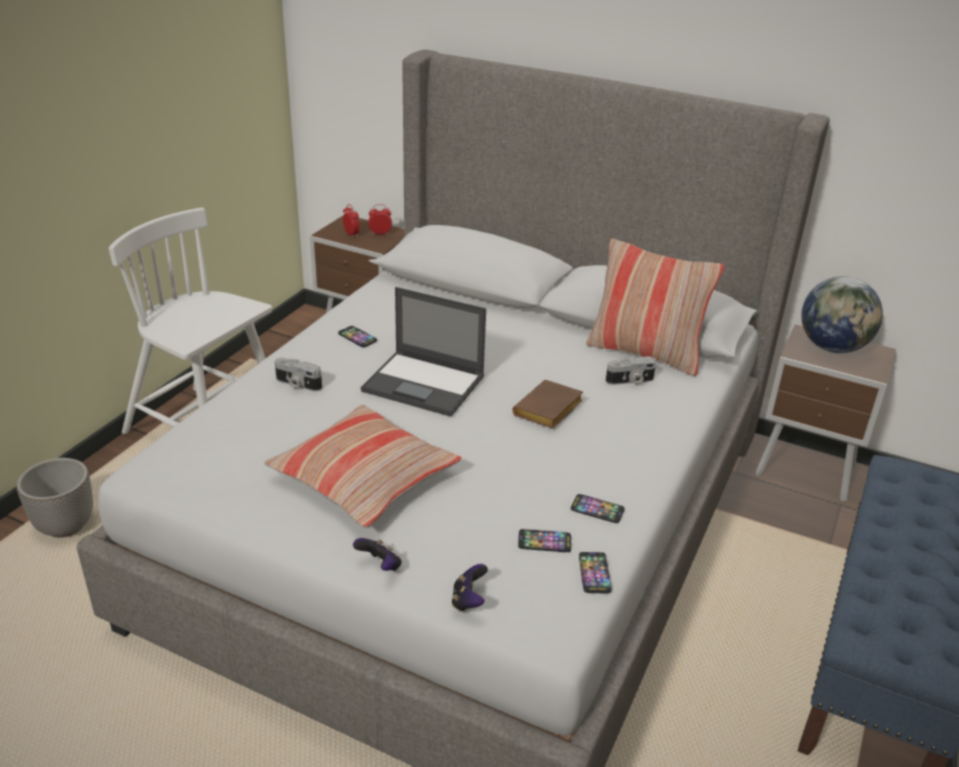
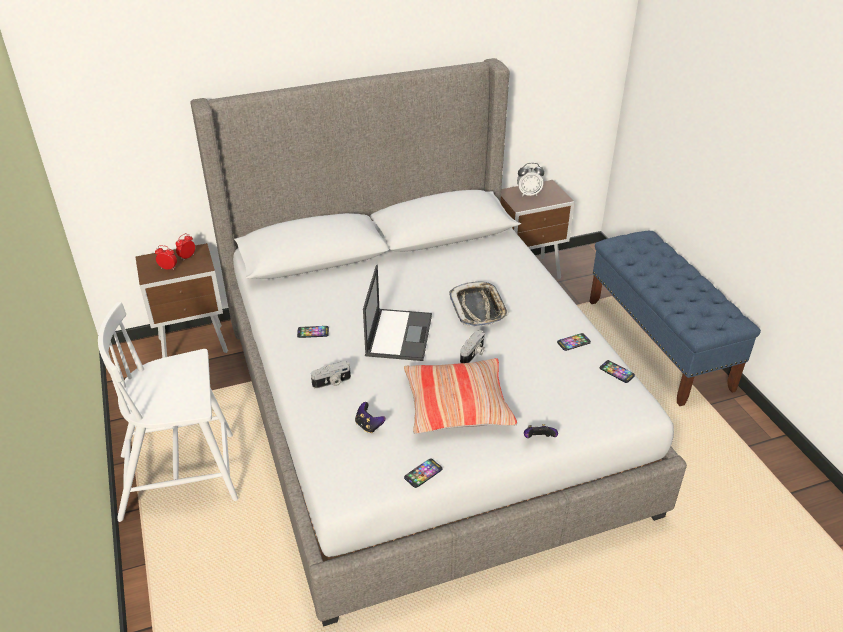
camera: 45 degrees left, 5 degrees up
(66, 527) = (186, 604): planter -> none
(425, 384) = (399, 334): laptop -> laptop turned 60 degrees counterclockwise
(468, 601) = (595, 423): game controller -> game controller (369, 426)
(544, 542) = (578, 373): phone -> phone (423, 473)
(548, 411) = (478, 308): brown book -> tray
(630, 381) = (486, 267): camera -> camera (473, 354)
(645, 353) = (468, 247): pillow -> none
(832, 347) = (528, 194): globe -> alarm clock

